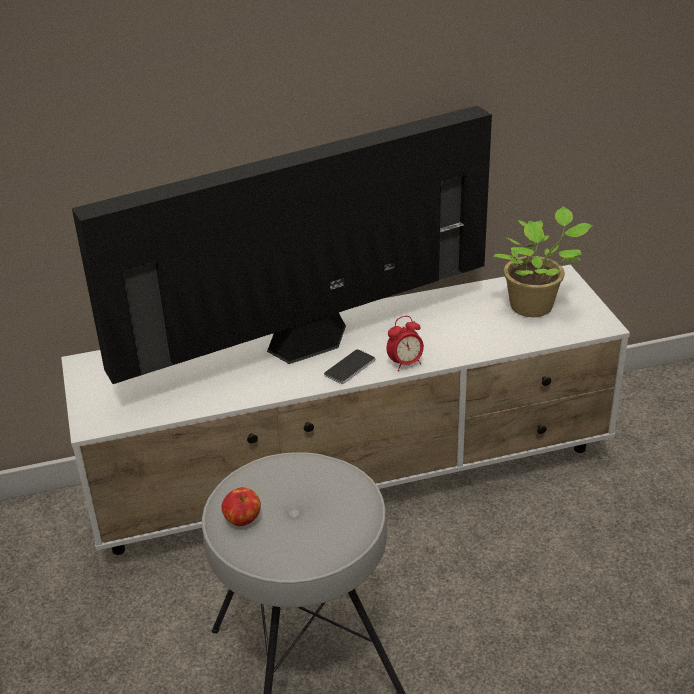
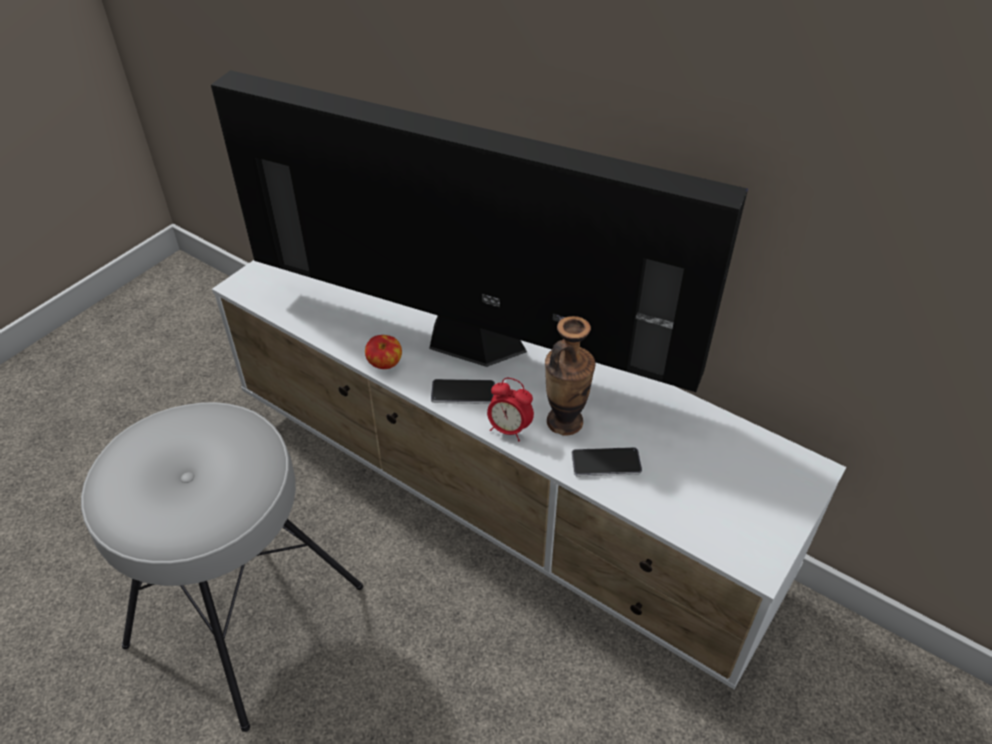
camera: 50 degrees right, 10 degrees up
(243, 520) = (143, 447): apple -> apple (385, 364)
(425, 339) = (565, 422): none -> vase
(476, 340) = (606, 463): none -> phone
(535, 306) = (722, 479): potted plant -> none

